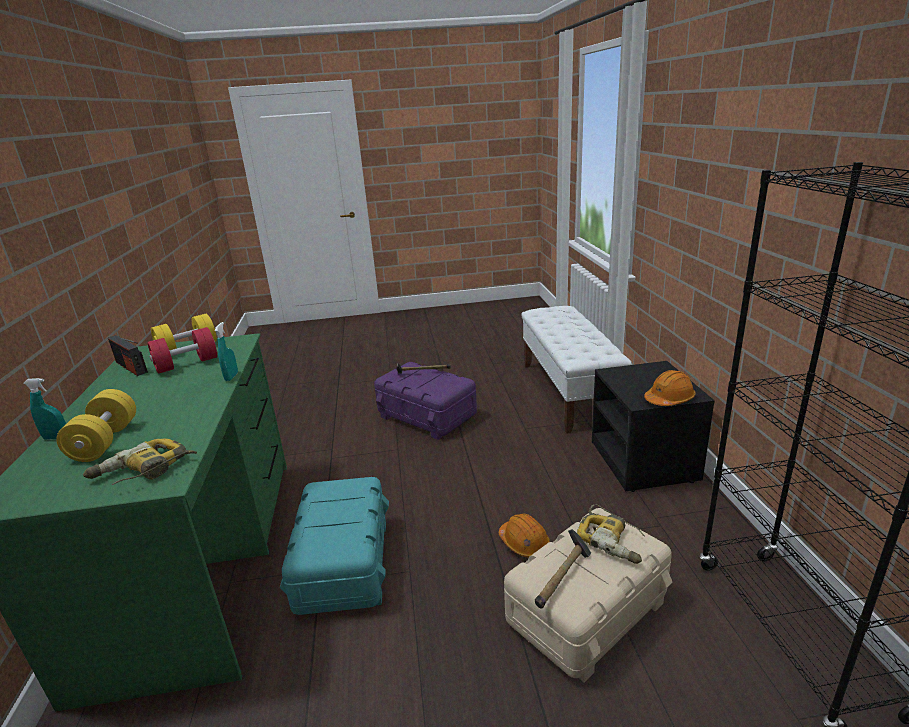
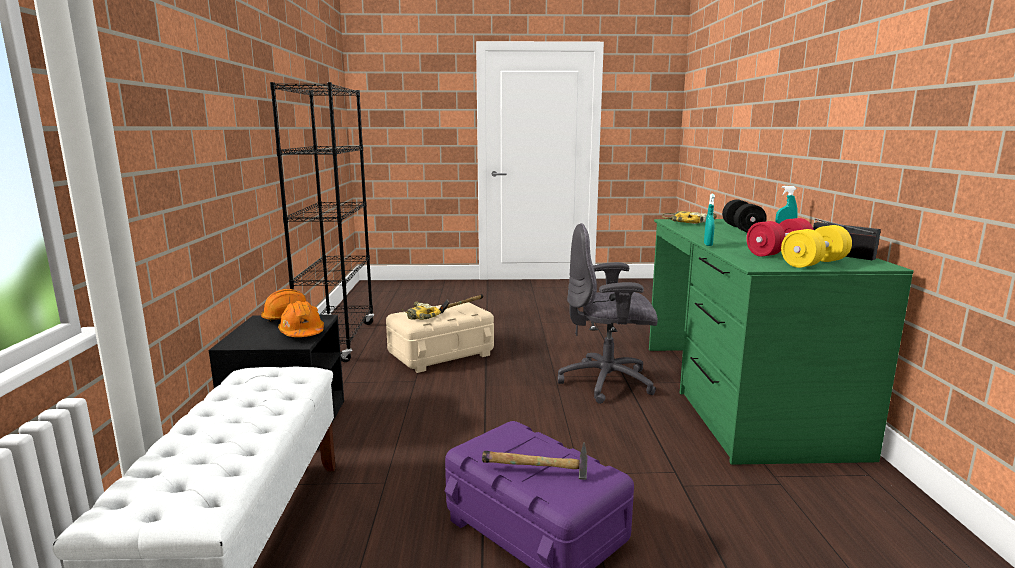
camera: 175 degrees left, 10 degrees down
(105, 441) = (742, 229): yellow dumbbell -> black dumbbell
(344, 564) = (608, 383): turquoise storage box -> grey office chair
(524, 543) = (461, 382): orange hard hat -> orange hard hat (302, 333)

